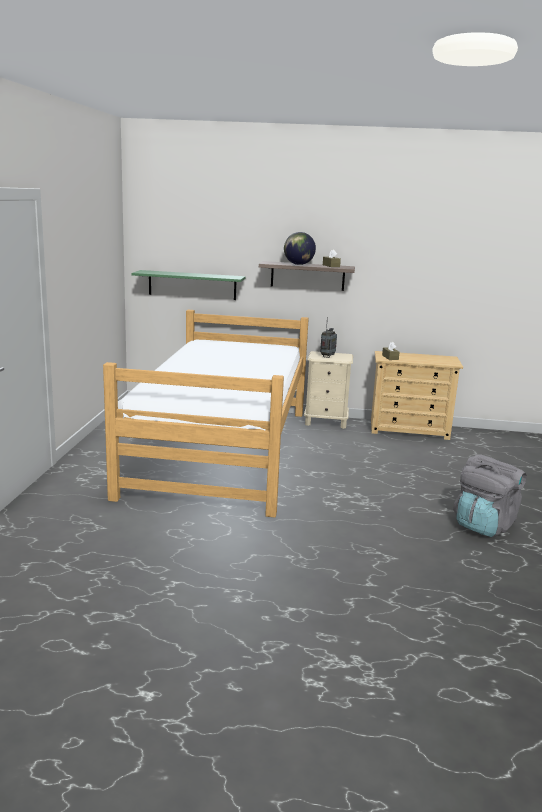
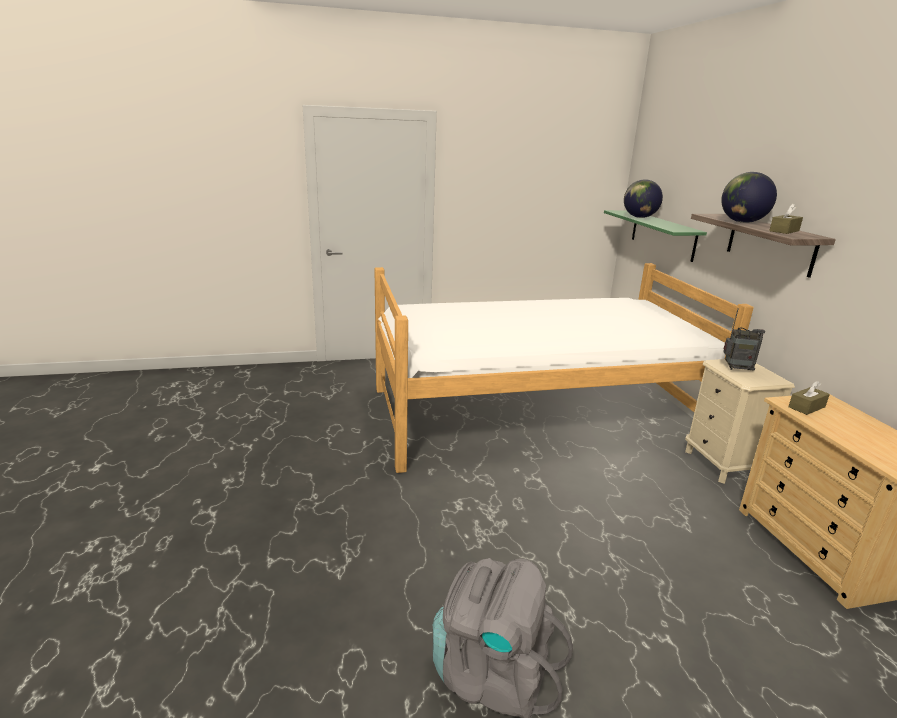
camera: 70 degrees right, 5 degrees up
(176, 273) = (639, 217): none -> globe

